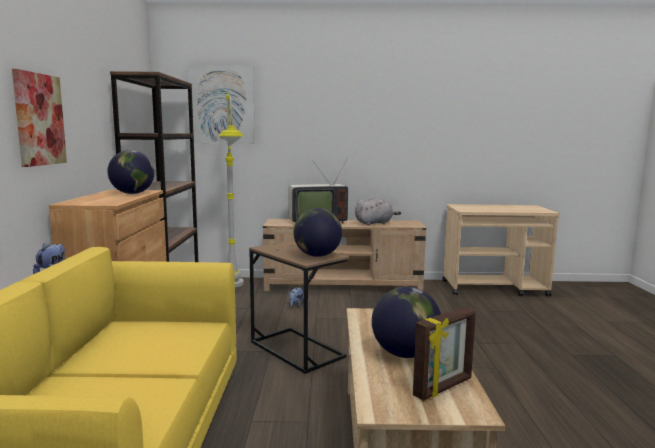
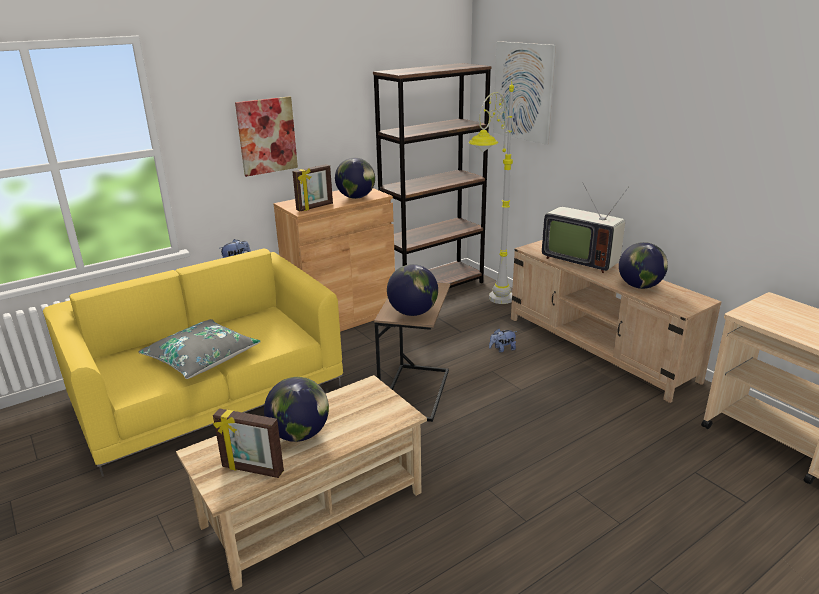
camera: 55 degrees right, 15 degrees up
(113, 200) = (315, 207): none -> picture frame
(137, 380) = (202, 358): none -> grey pillow
(375, 223) = (640, 286): grey plush toy -> globe

